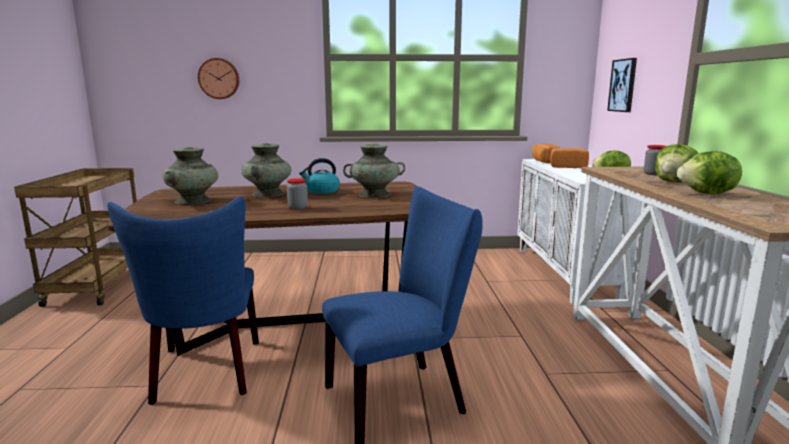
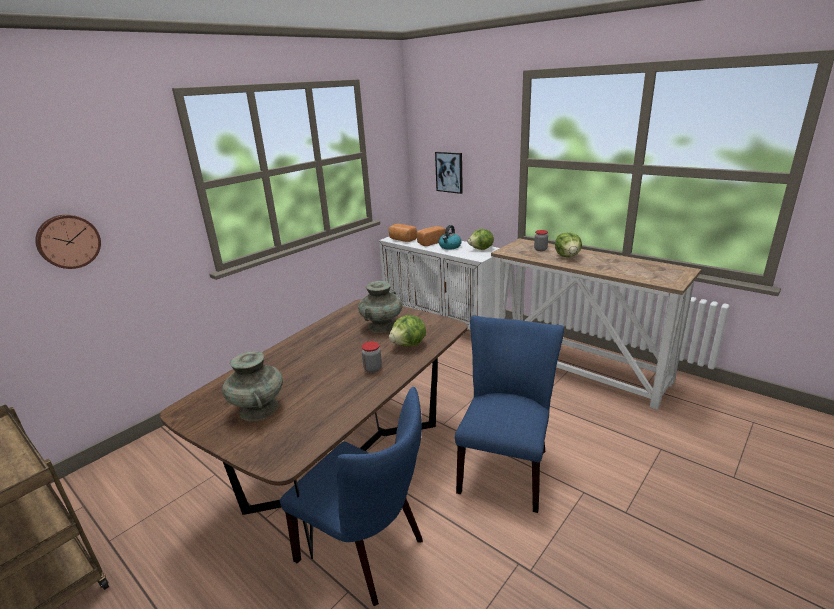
camera: 45 degrees left, 10 degrees up
(268, 194) = (298, 365): turquoise vase -> none
(321, 191) = (331, 340): kettle -> kettle (450, 246)
(707, 194) = (603, 264): lettuce -> lettuce (409, 345)

